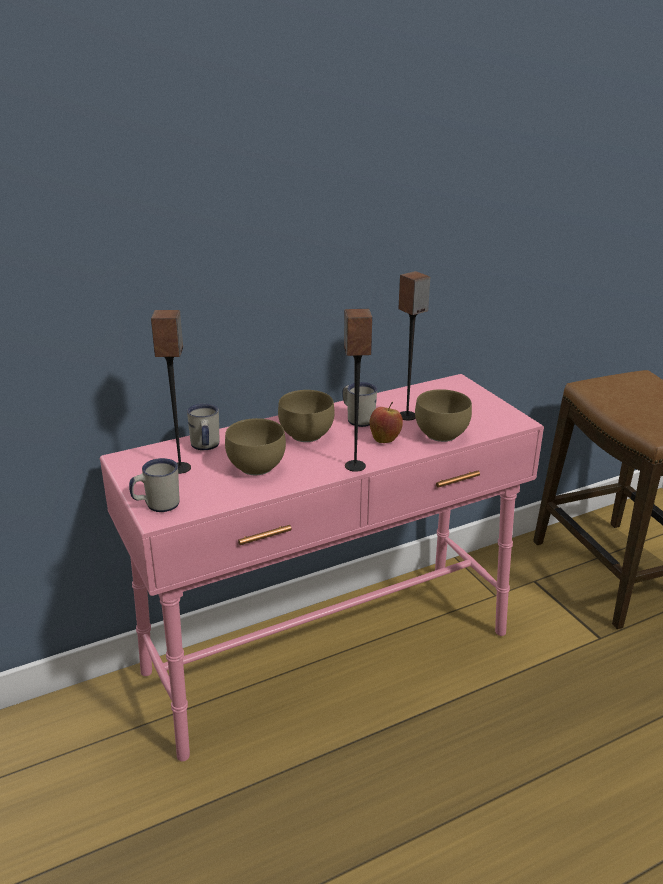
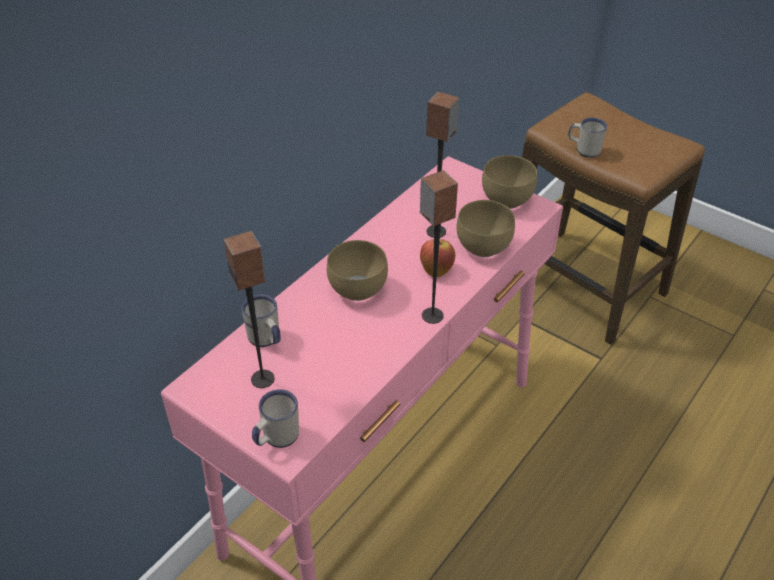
camera: 25 degrees left, 15 degrees up
(256, 468) = (341, 352): brown bowl -> brown bowl (508, 201)
(357, 418) = (392, 250): white mug -> white mug (584, 149)

